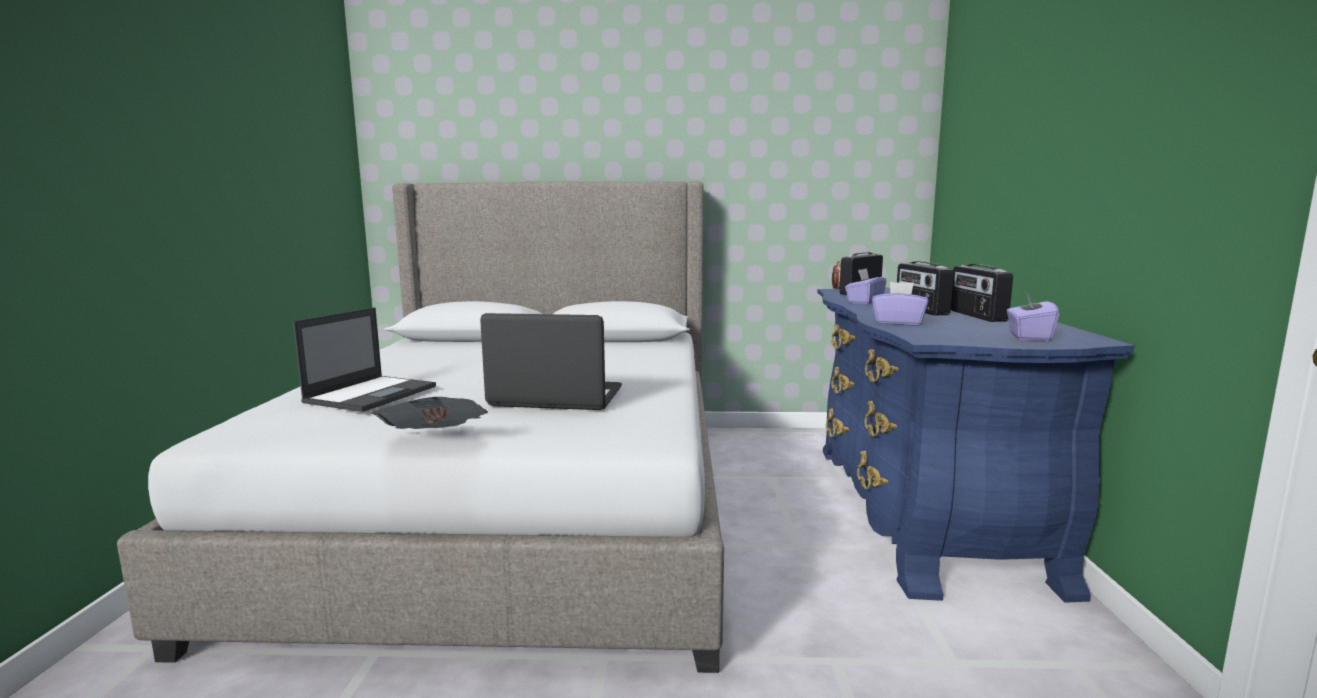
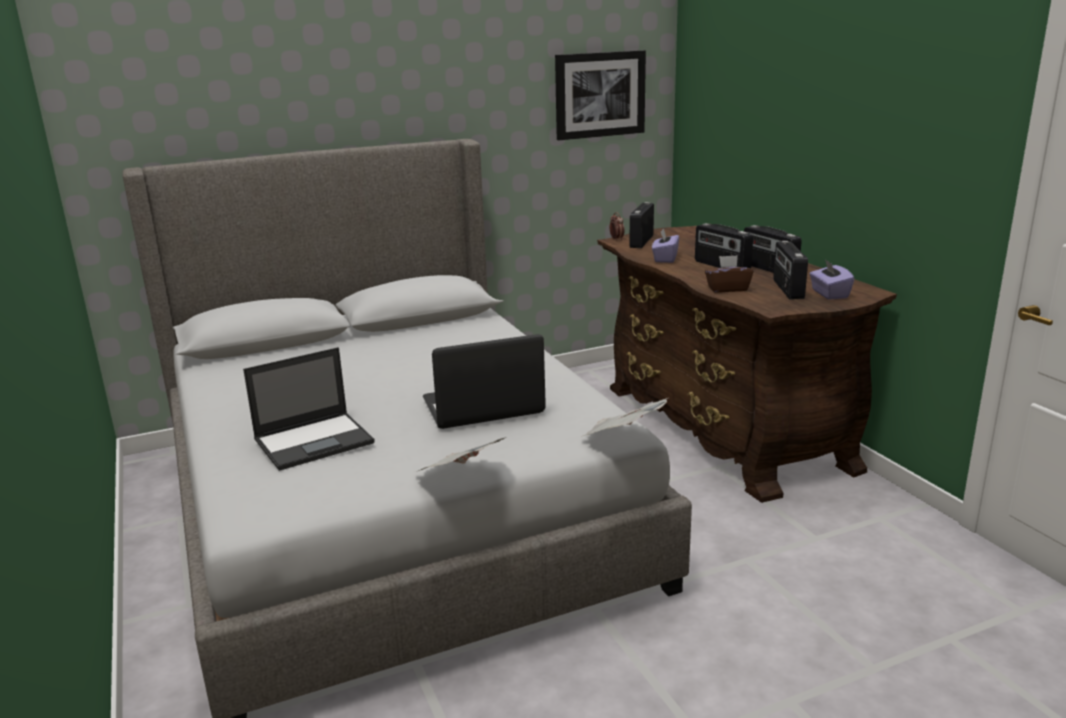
camera: 25 degrees left, 10 degrees up
(372, 394) = (315, 441): laptop -> laptop turned 60 degrees clockwise
(650, 445) = (624, 438): none -> newspaper
(847, 151) = (600, 94): none -> picture
(898, 322) = (727, 289): purple tissue box -> brown tissue box
(916, 508) = (718, 427): blue dresser -> brown dresser
(975, 329) = (787, 289): none -> radio

